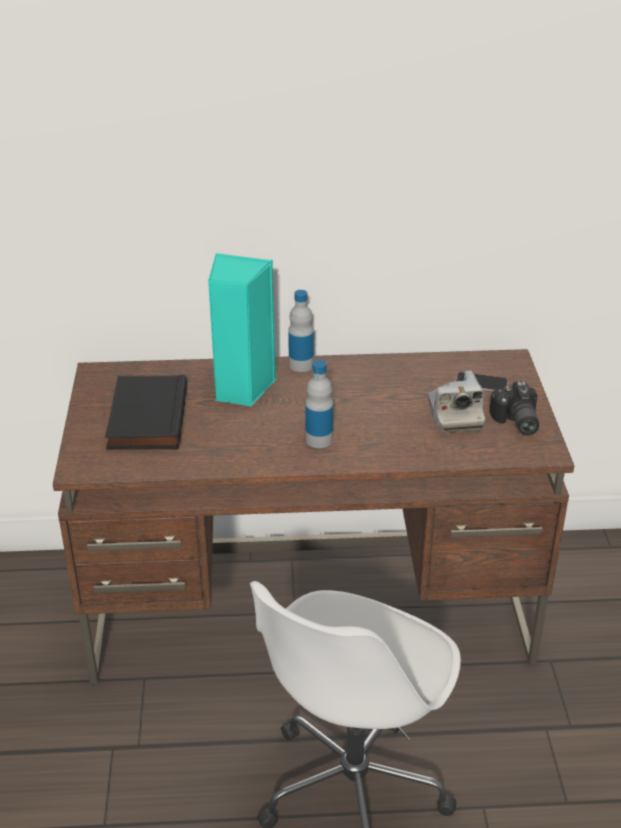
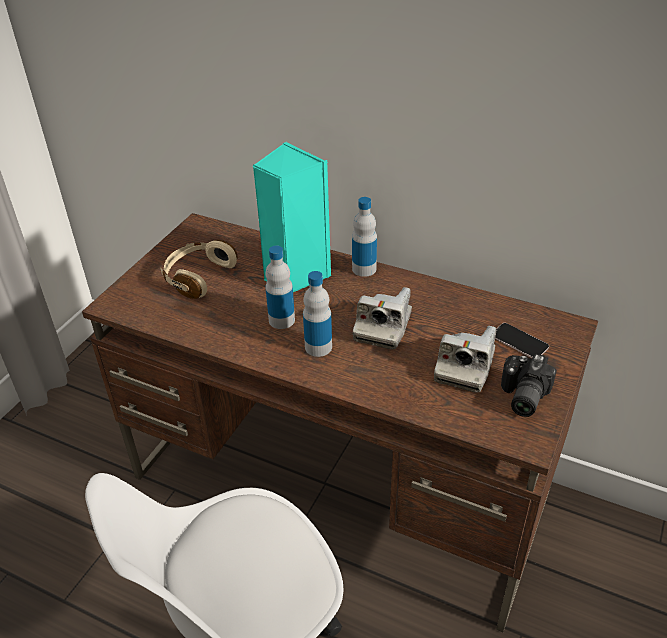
camera: 30 degrees right, 5 degrees up
(145, 417) = (197, 277): black book -> beige headphones
(265, 429) = (281, 320): none -> bottle
(361, 407) = (383, 327): none -> camera

